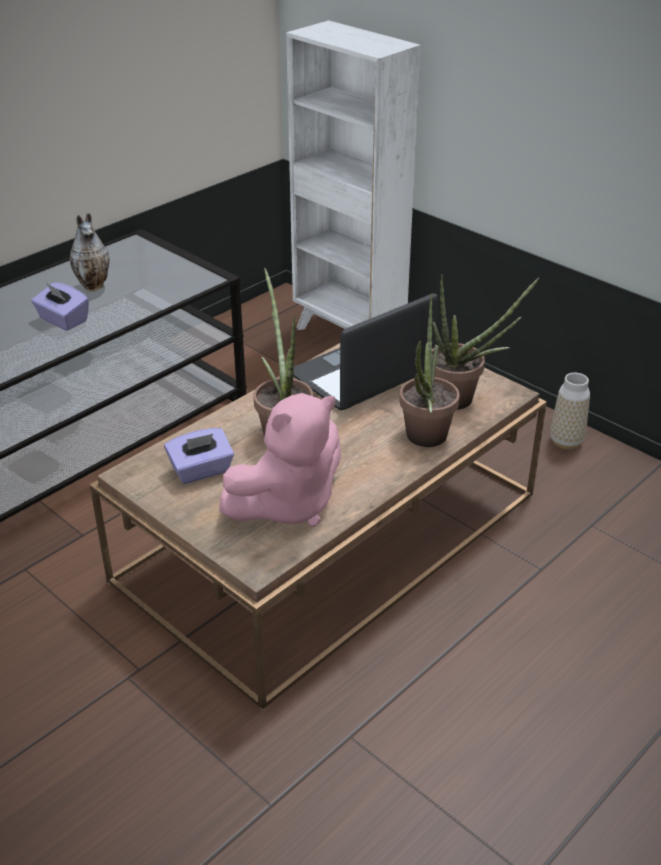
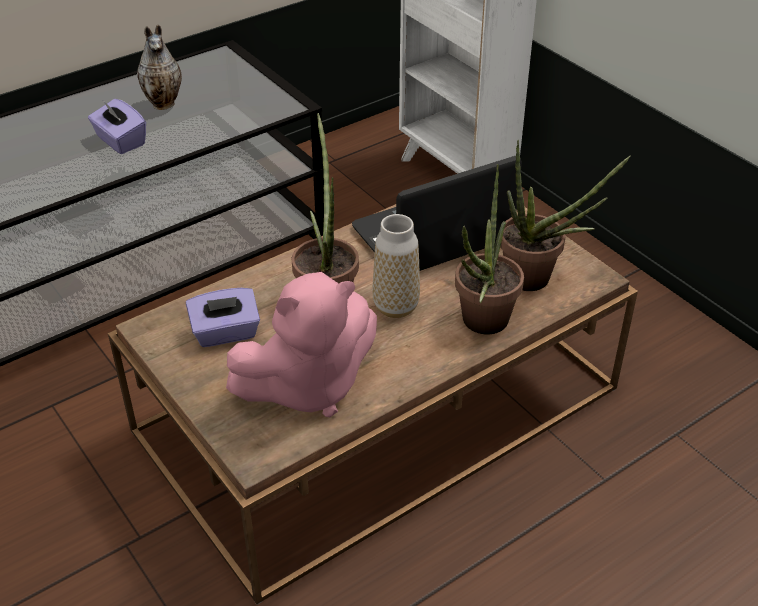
camera: 10 degrees right, 5 degrees up
(566, 442) = (670, 328): vase -> vase (395, 307)

